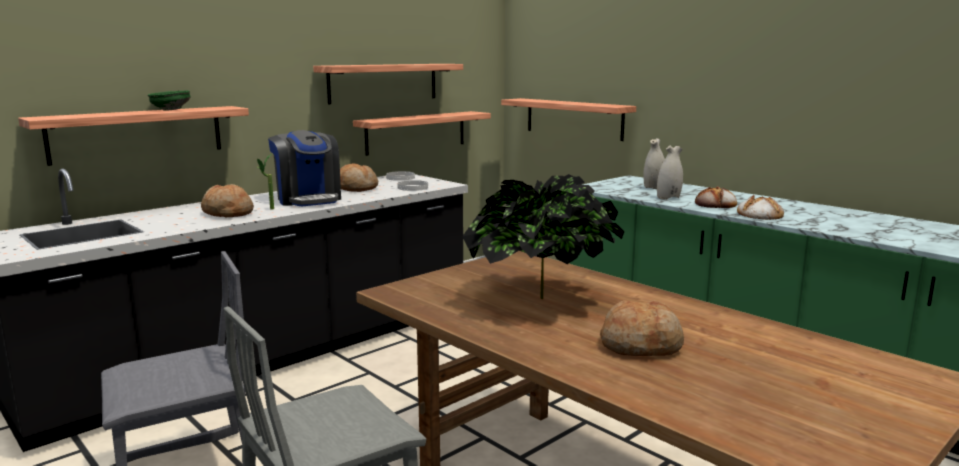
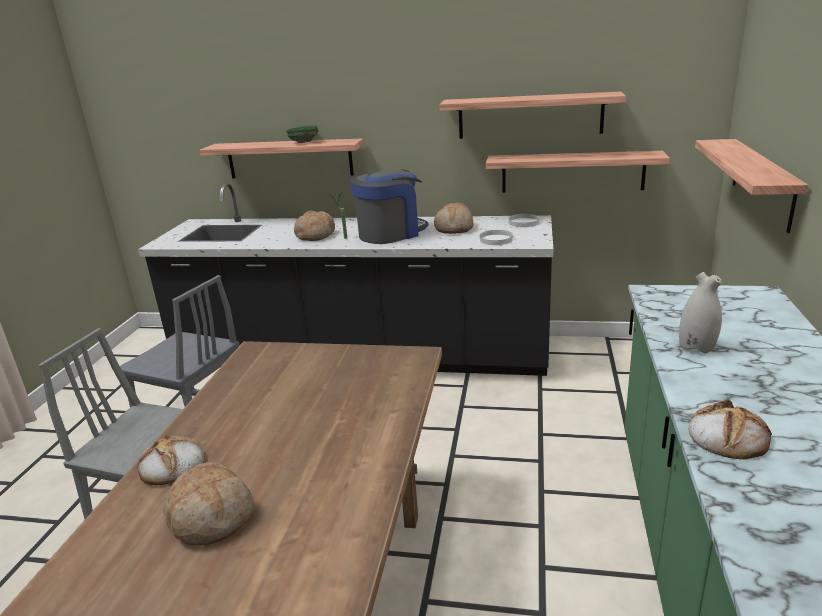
camera: 55 degrees right, 10 degrees up
(308, 199) = (391, 233): coffee machine -> coffee machine turned 150 degrees counterclockwise
(541, 300) = (296, 417): potted plant -> none
(653, 188) = (735, 322): white vase -> none
(716, 204) = (725, 387): bread -> bread (171, 465)

